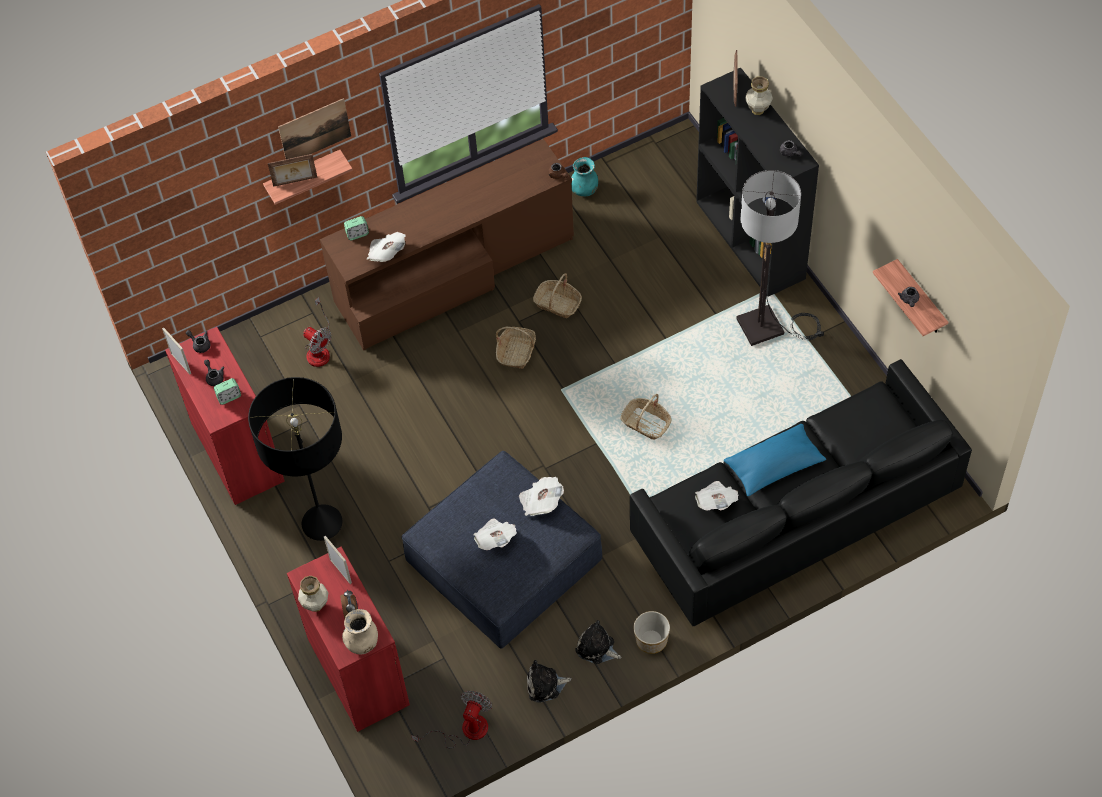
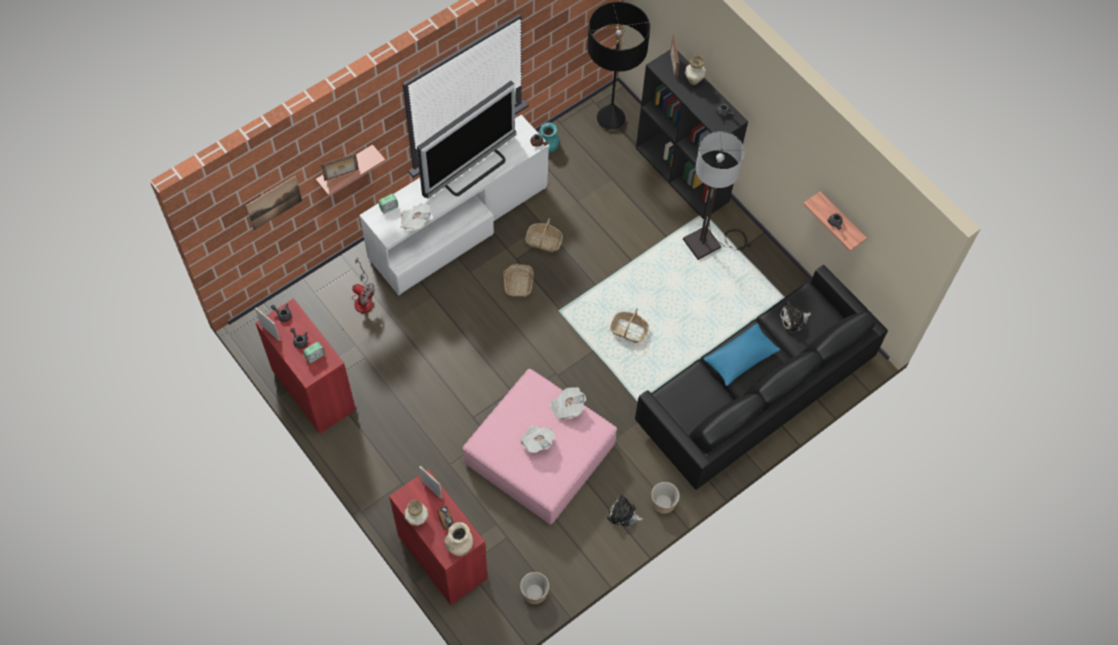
camera: 15 degrees left, 5 degrees up
(314, 131) = (354, 133): picture -> picture (274, 202)
(322, 525) = (392, 442): black floor lamp -> black floor lamp (610, 120)
(452, 276) = (458, 227): brown tv stand -> white tv stand
(465, 730) = (534, 593): fan -> planter
(470, 199) = (472, 169): none -> television
(503, 562) = (539, 454): blue ottoman -> pink ottoman
(545, 685) = (589, 549): plush toy -> plush toy (793, 320)
(716, 501) = (701, 392): newspaper -> none

